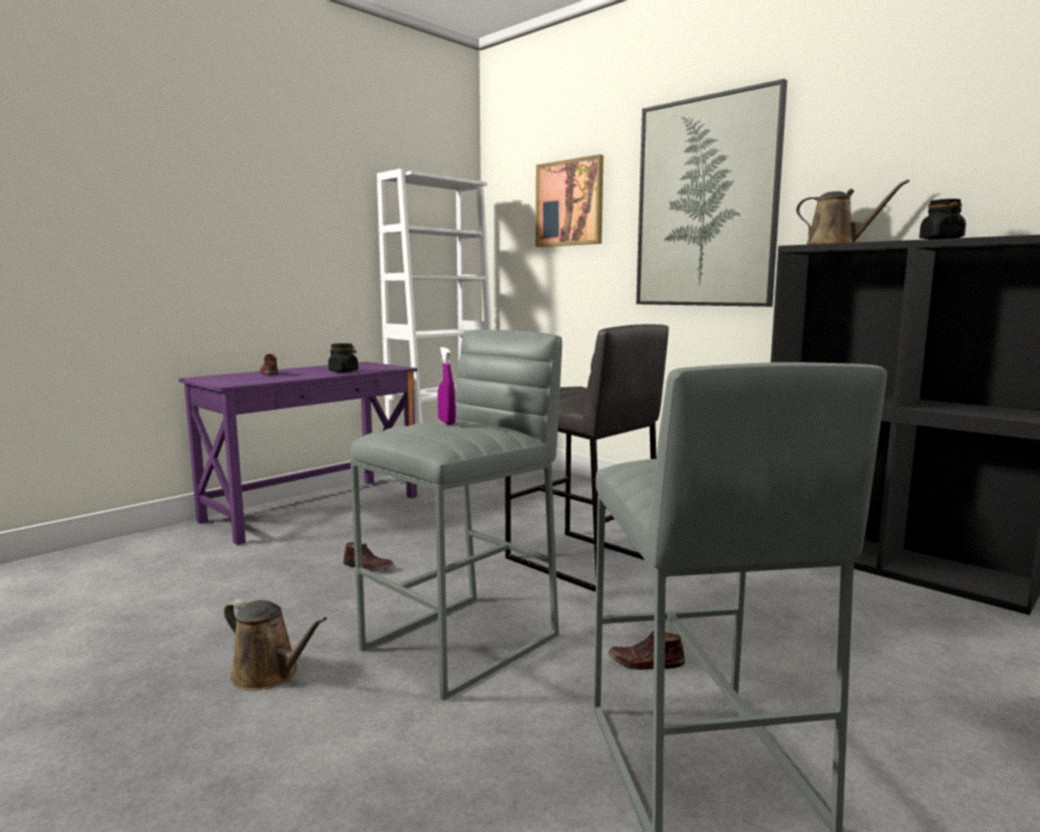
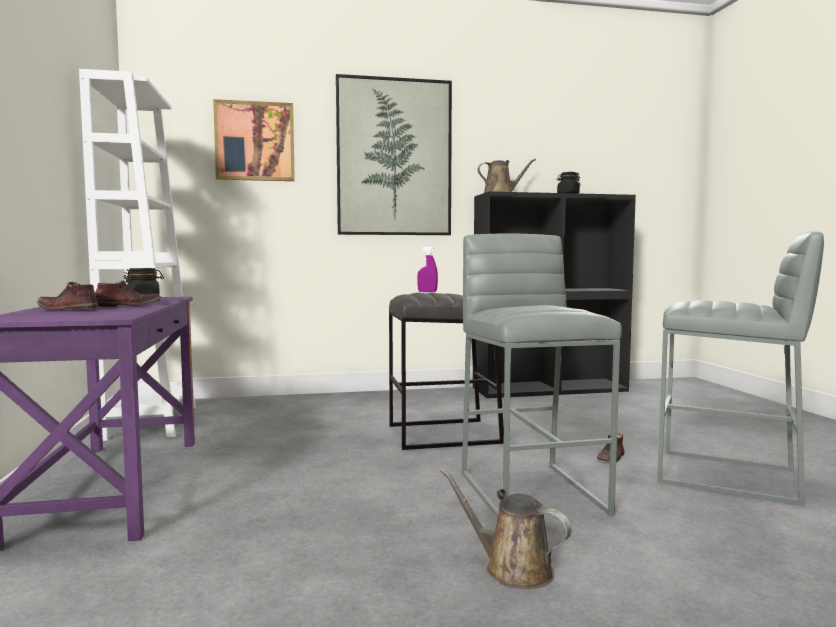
camera: 55 degrees left, 5 degrees down
(269, 674) = (512, 569): brown watering can -> brown watering can turned 120 degrees counterclockwise
(368, 566) = (334, 493): brown shoe -> brown shoe (128, 306)
(446, 422) = (529, 305): purple spray bottle -> purple spray bottle (427, 292)

